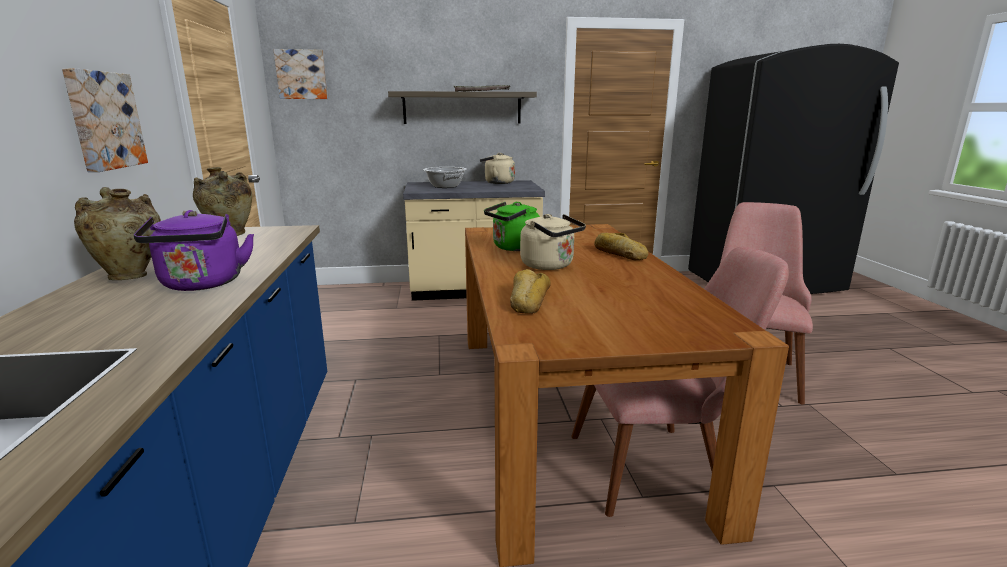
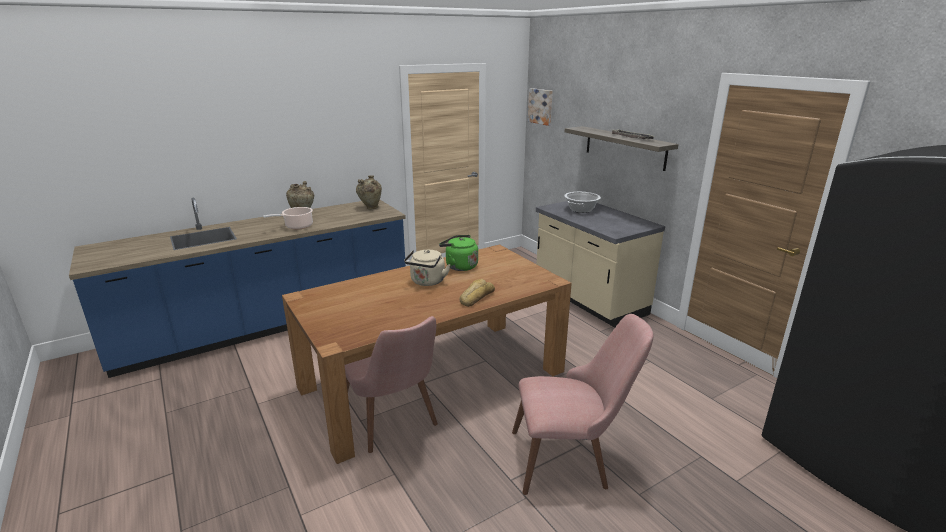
camera: 65 degrees right, 5 degrees up
(103, 120) = (335, 150): picture -> none
(202, 285) = (297, 226): purple kettle -> cooking pot
(497, 182) = (626, 219): beige kettle -> none
(528, 300) = (360, 287): bread -> none

